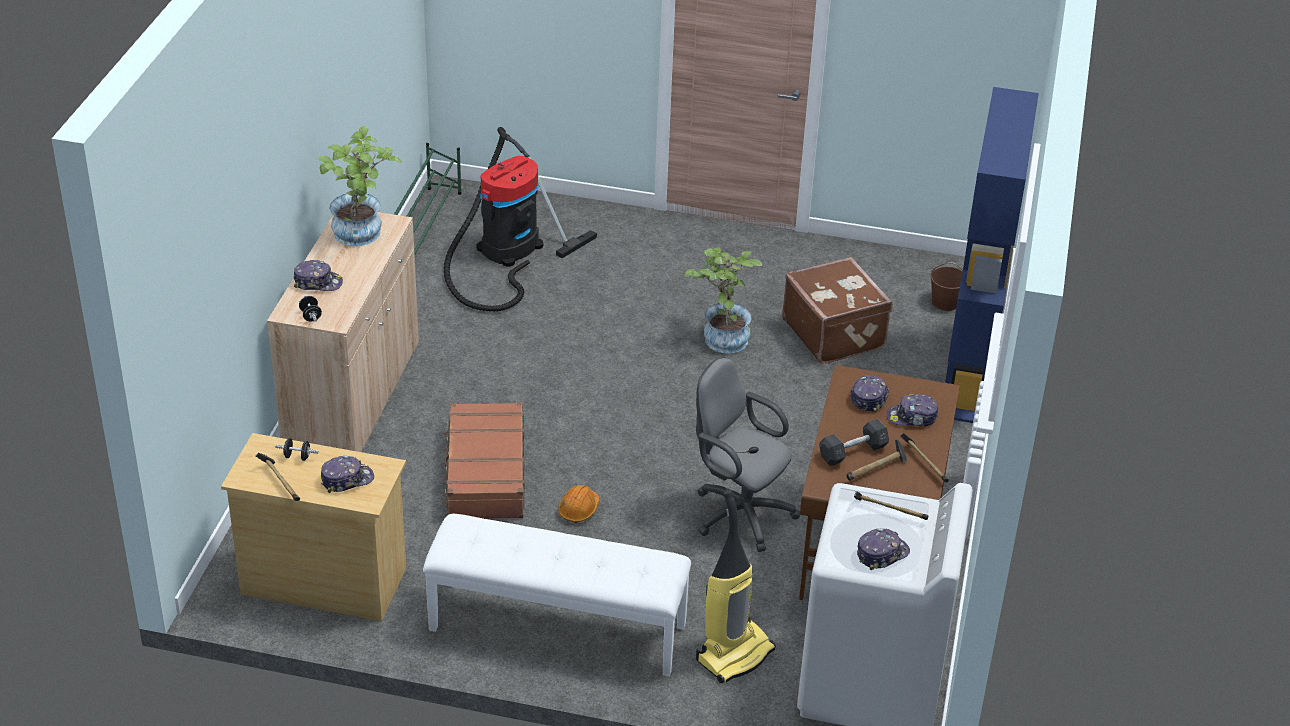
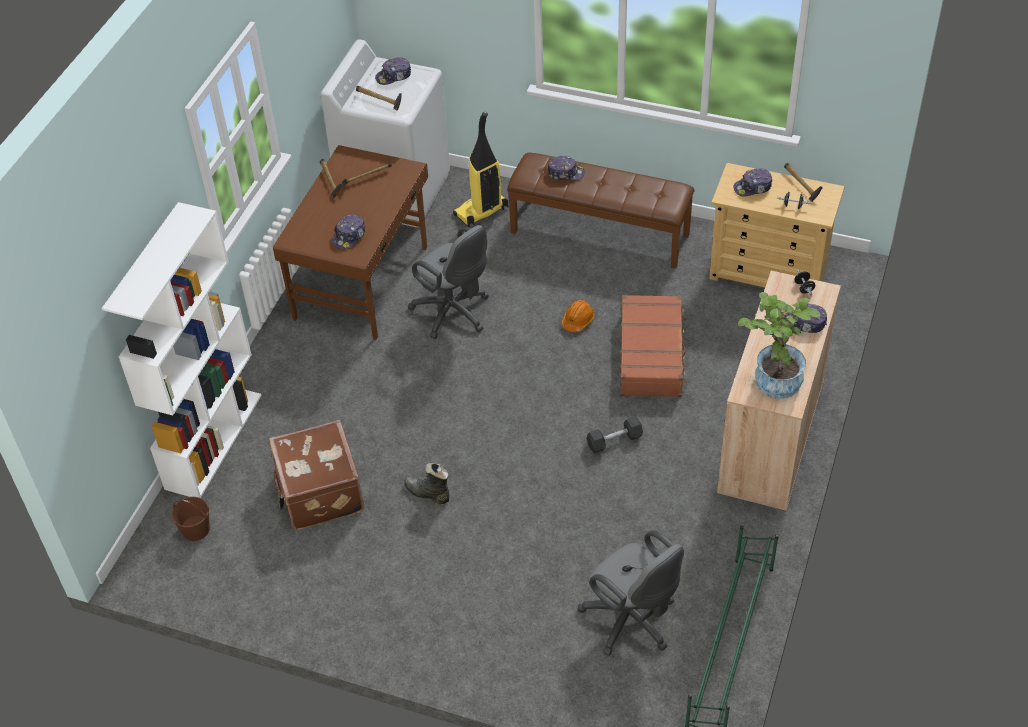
camera: 170 degrees left, 10 degrees up
(506, 252) = (632, 622): vacuum cleaner -> grey office chair
(556, 628) = (600, 233): white bench -> brown bench
(721, 336) = (428, 493): potted plant -> black boot
(853, 452) = (378, 192): grey dumbbell -> grey dumbbell (614, 441)
(912, 417) = (323, 218): cap -> cap (565, 173)
(969, 374) = (213, 440): blue bookcase -> white bookcase

